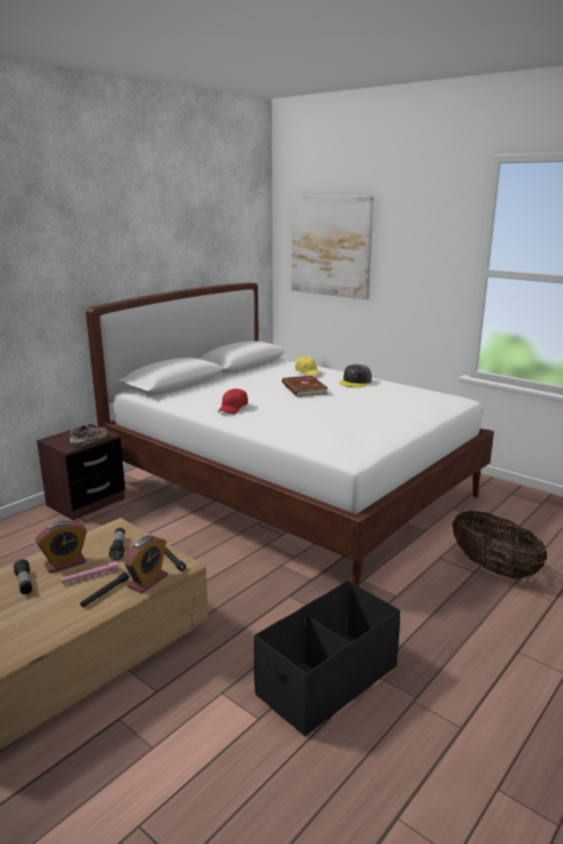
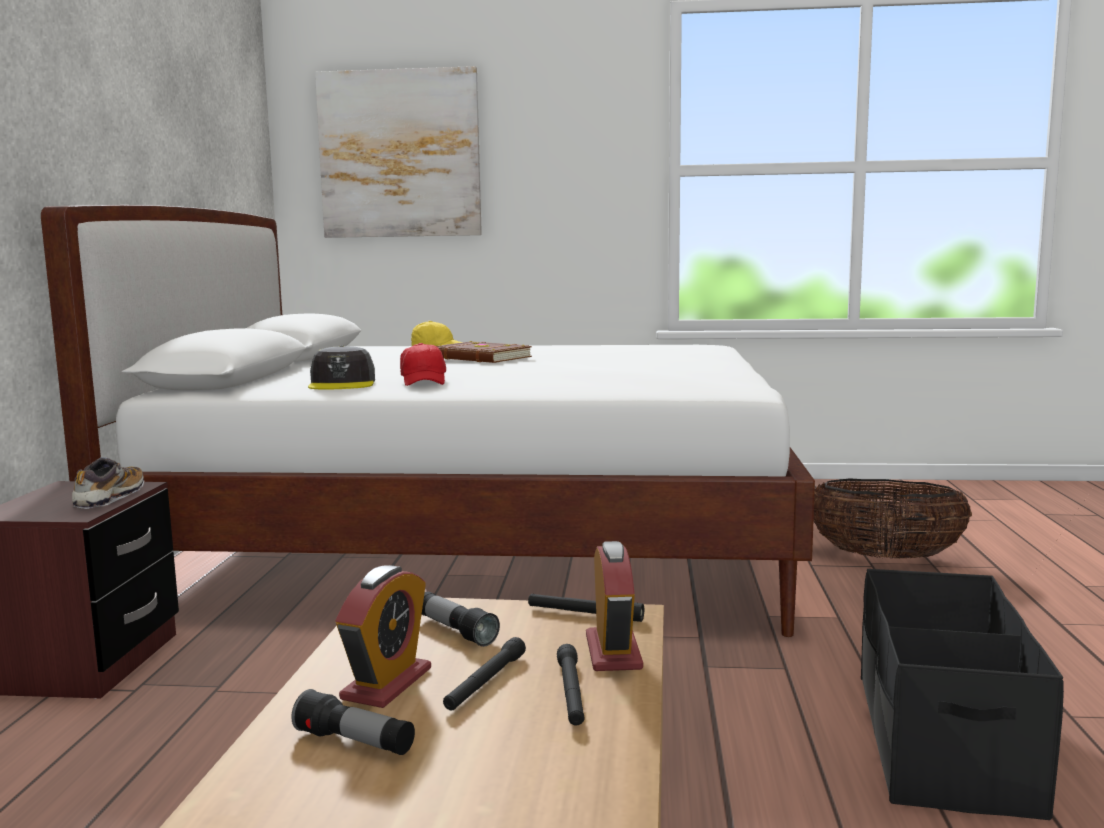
camera: 35 degrees left, 10 degrees down
(90, 576) = (485, 683): pink flashlight -> black flashlight
(355, 382) = (535, 348): grey cap -> grey cap (342, 384)

